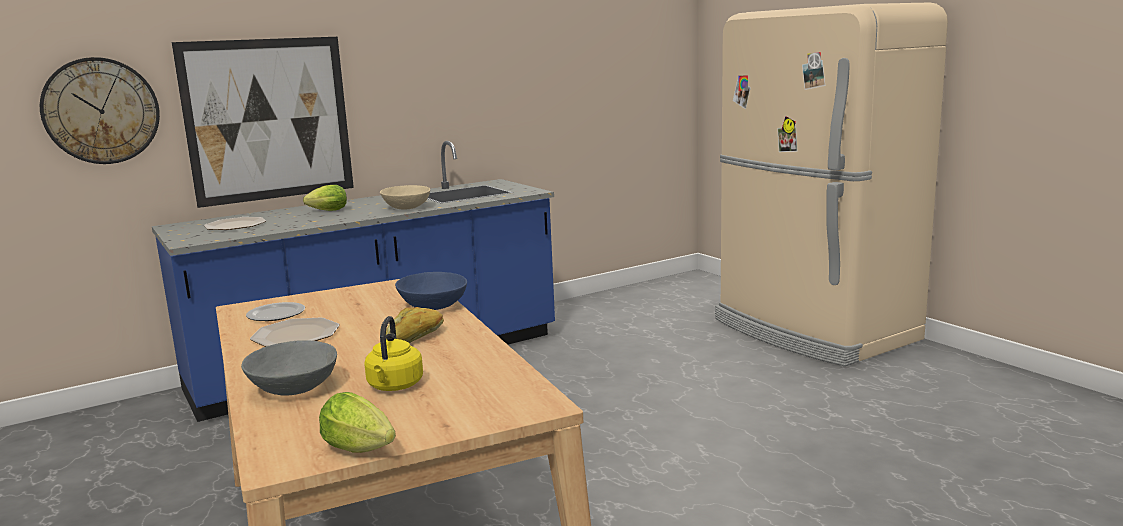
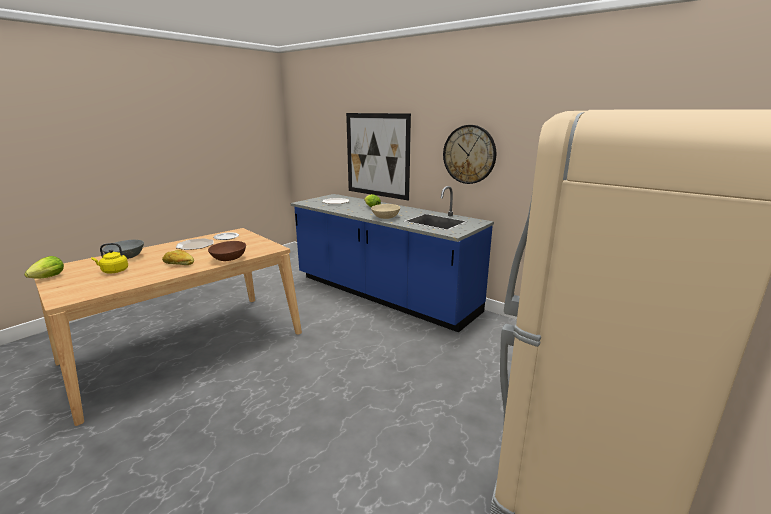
camera: 70 degrees right, 5 degrees up
(101, 111) = (325, 141): wall clock -> wall clock (469, 154)
(432, 306) = (228, 258): blue bowl -> brown bowl

